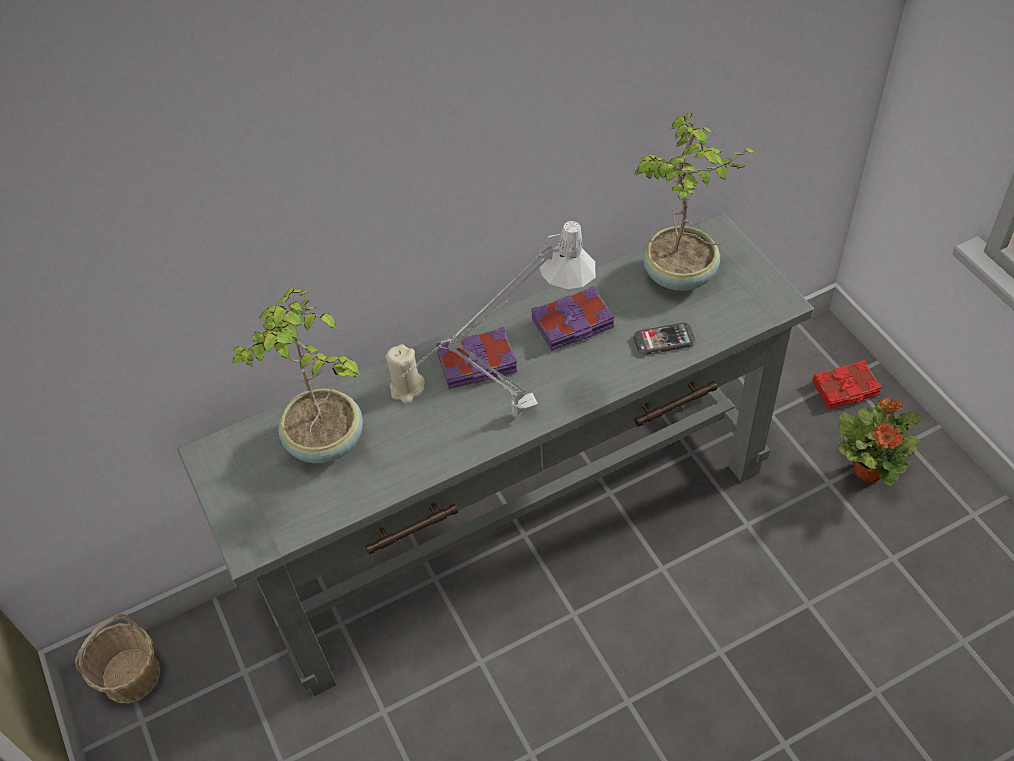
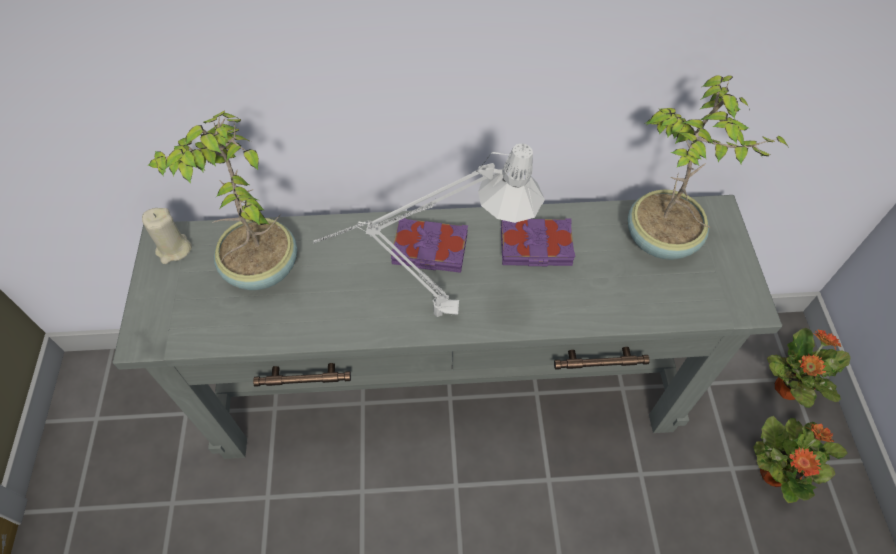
camera: 20 degrees right, 5 degrees up
(132, 675) = (109, 379): basket -> none
(407, 388) = (356, 248): beige candle -> beige candle (174, 249)
(664, 340) = (614, 298): phone -> none
(845, 389) = (786, 389): red book -> potted plant

